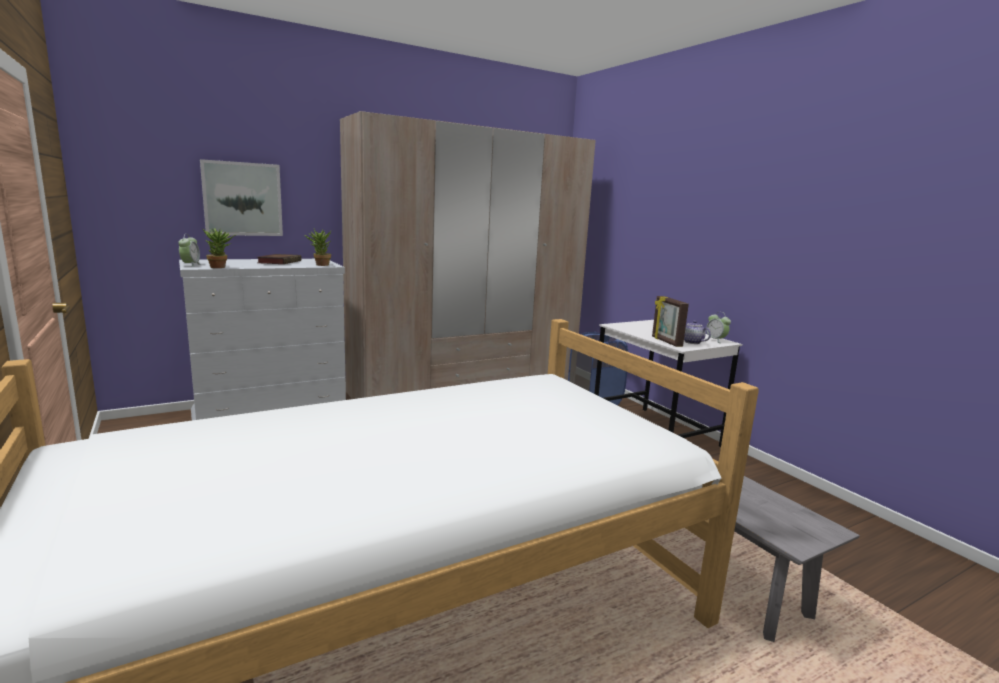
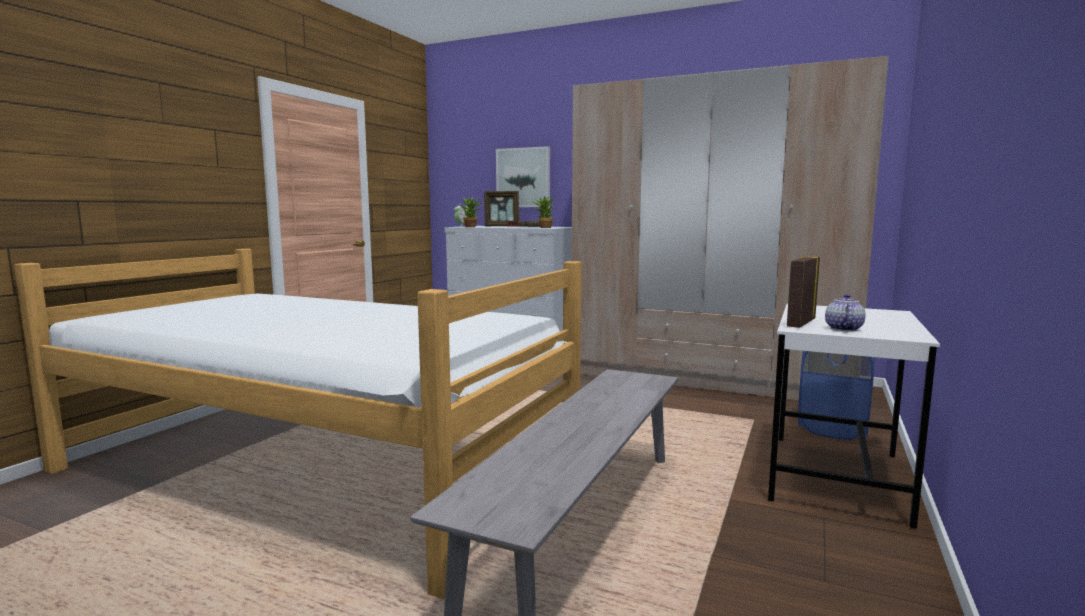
camera: 55 degrees right, 5 degrees down
(236, 261) = (502, 226): none -> picture frame
(715, 340) = (901, 334): alarm clock -> none

